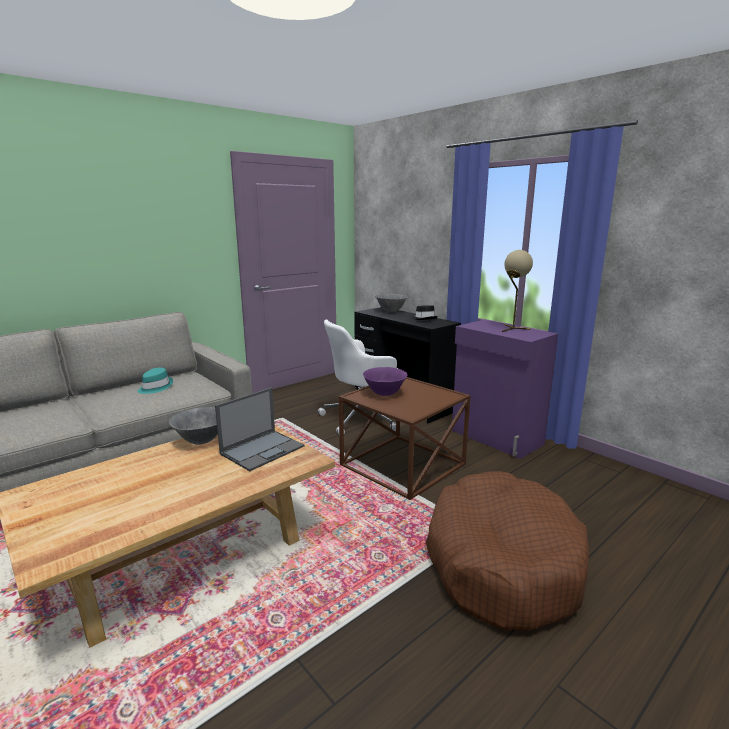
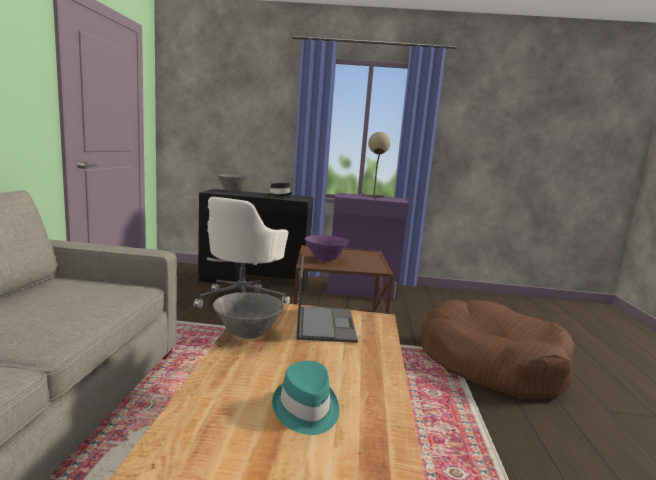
camera: 45 degrees left, 5 degrees down
(155, 387) = (51, 299): turquoise hat -> turquoise hat (305, 409)

